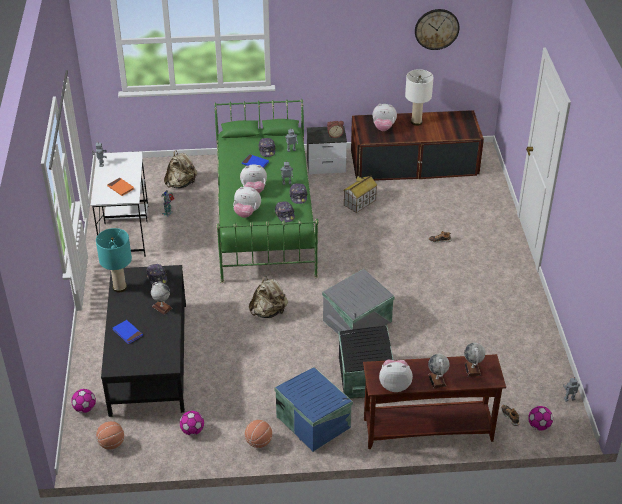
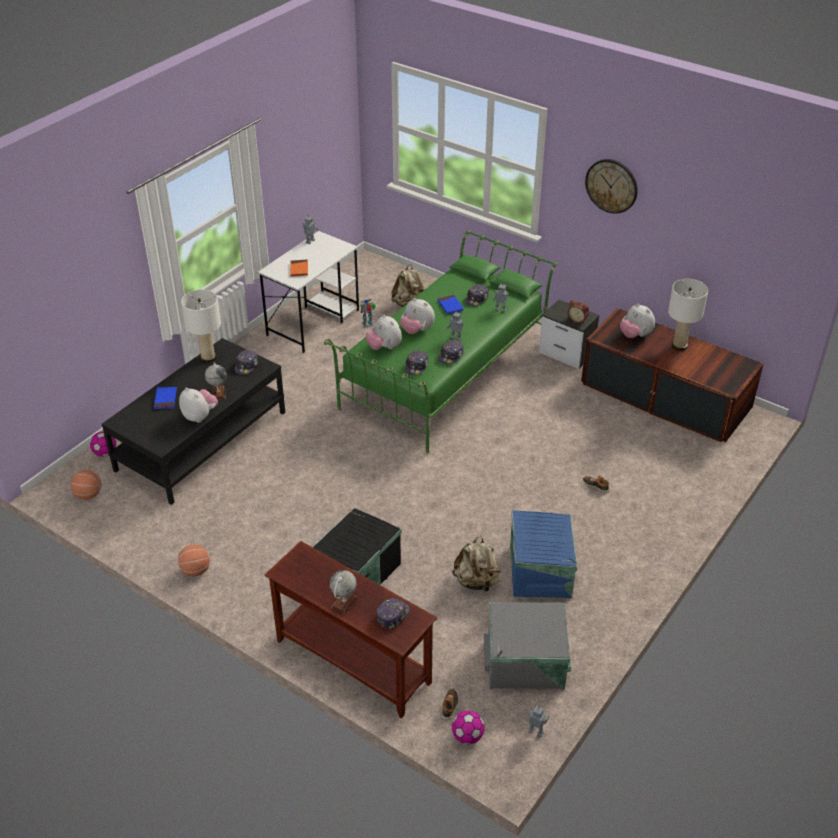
camera: 40 degrees right, 0 degrees up
(119, 287) = (208, 357): turquoise table lamp -> white table lamp
(192, 431) = (158, 525): football -> none
(268, 312) = (346, 460): beige backpack -> beige backpack (476, 581)
(313, 421) = (262, 583): blue storage box -> blue storage box (541, 570)
(358, 321) = (415, 517): grey storage box -> grey storage box (526, 664)
(359, 203) = (557, 405): toy house -> none
(394, 385) = (299, 581): plush toy -> plush toy (200, 416)
(436, 29) = (732, 238): wall clock -> wall clock (611, 186)
(472, 369) = (392, 615): globe -> cap

